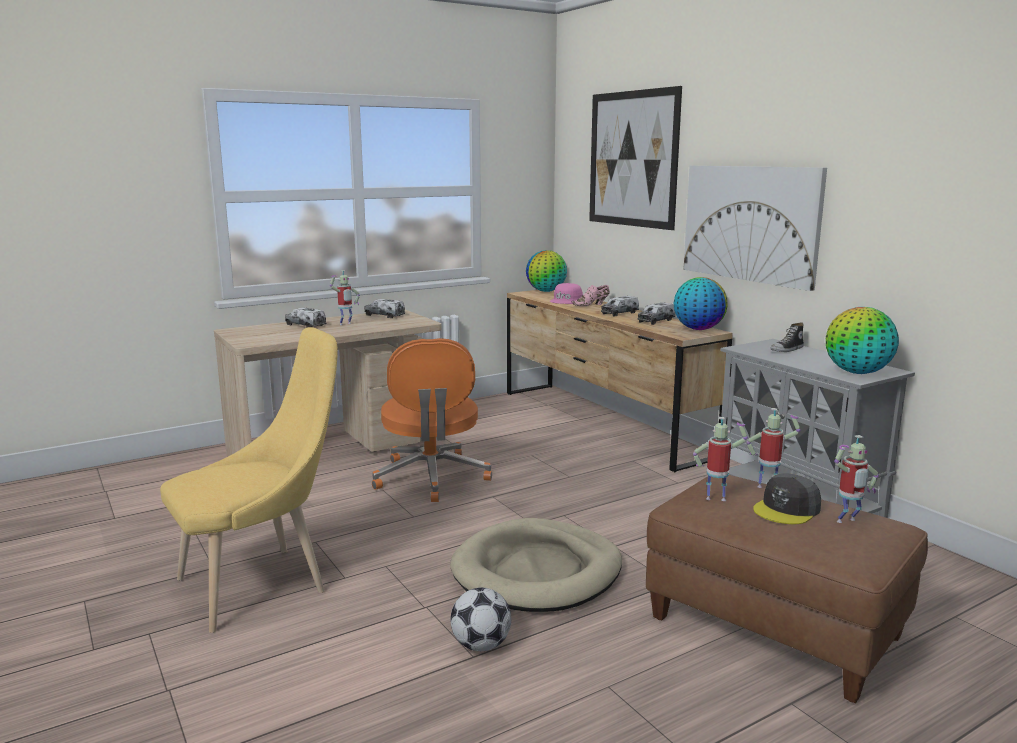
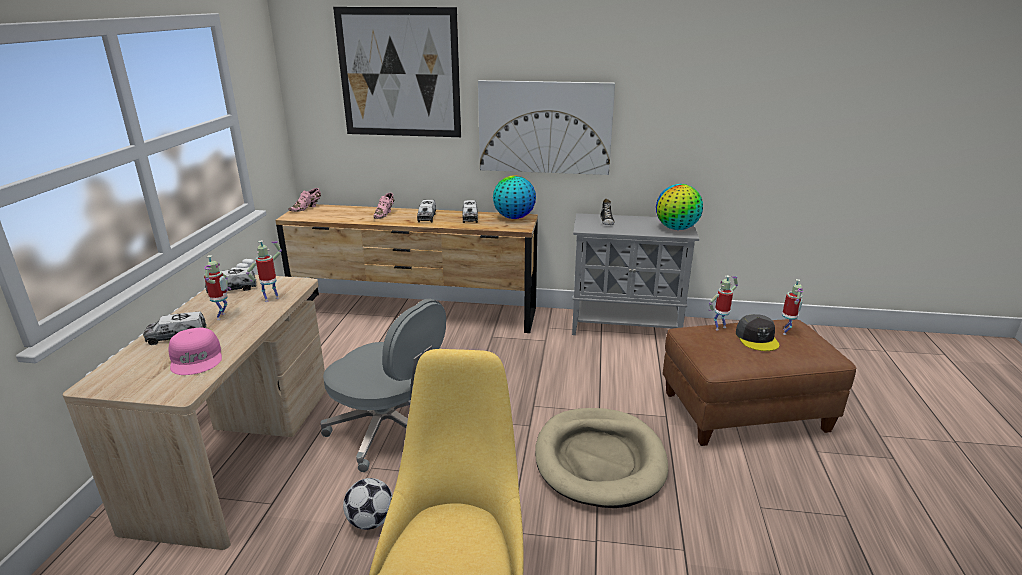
camera: 50 degrees left, 10 degrees up
(431, 478) = (389, 431): orange office chair -> grey office chair
(481, 645) = (673, 538): football -> football (370, 521)
(546, 291) = (307, 208): globe -> pink shoe
(567, 300) = (353, 215): pink cap -> pink cap (197, 358)
(716, 498) = (722, 349): toy robot -> toy robot (271, 298)

